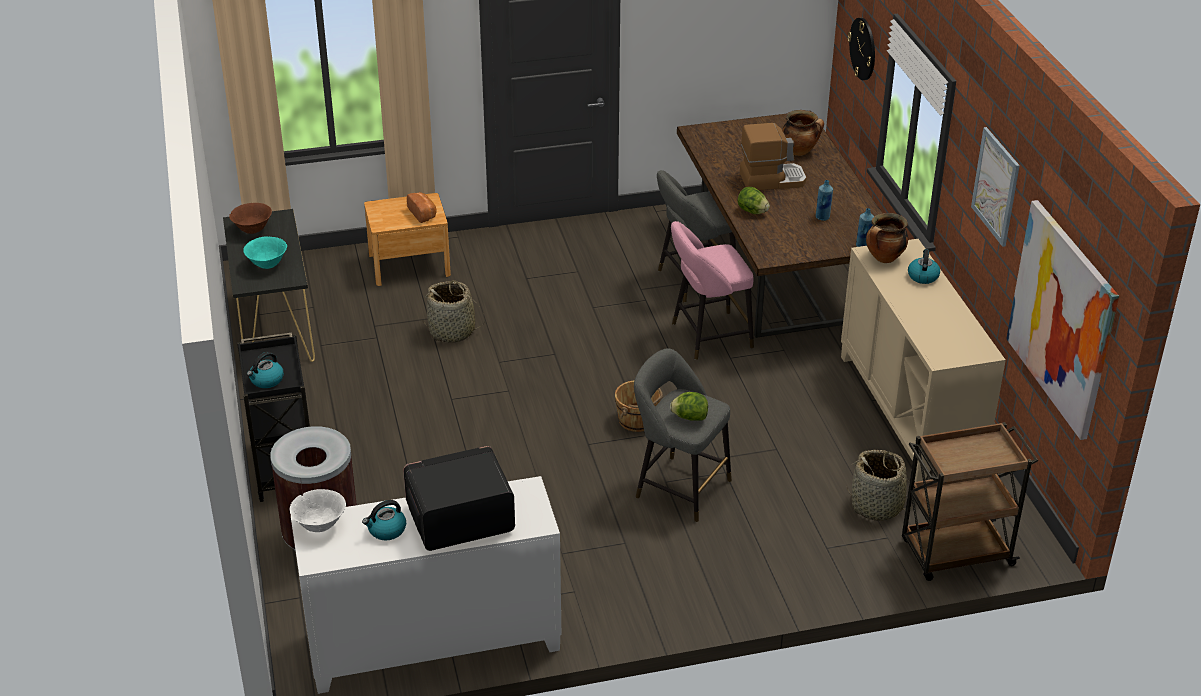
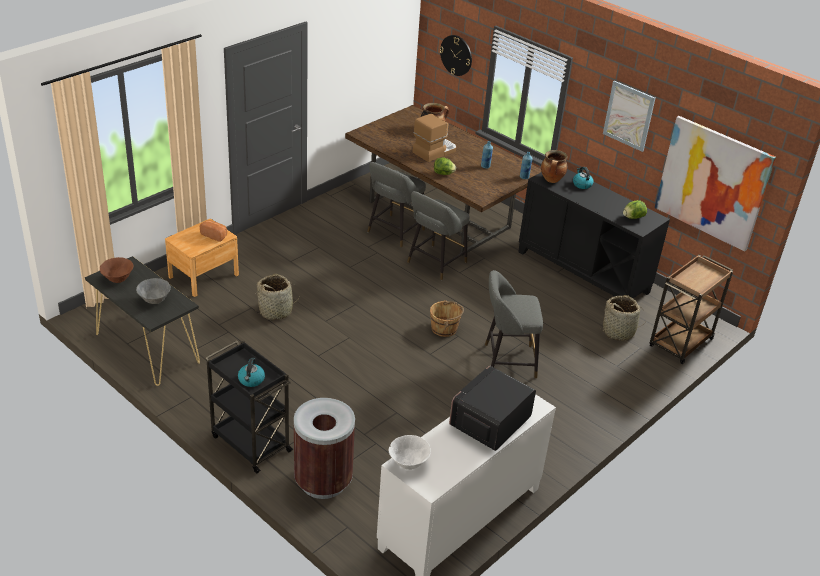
camera: 35 degrees left, 0 degrees up
(267, 265) = (154, 301): turquoise bowl -> grey bowl
(386, 530) = (453, 449): kettle -> none
(689, 417) = (525, 311): lettuce -> lettuce (633, 217)
(707, 336) = (434, 264): pink stool -> grey stool
(910, 412) = (583, 272): beige cabinet -> black cabinet

